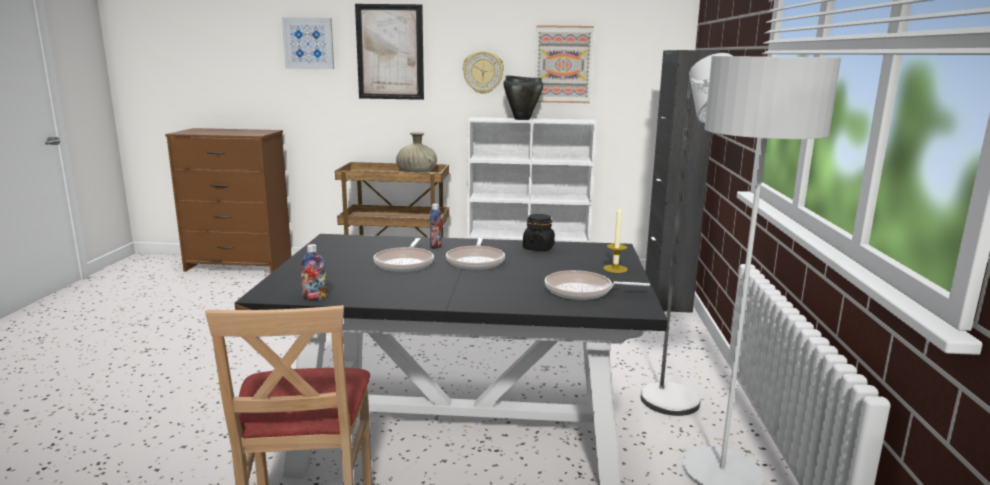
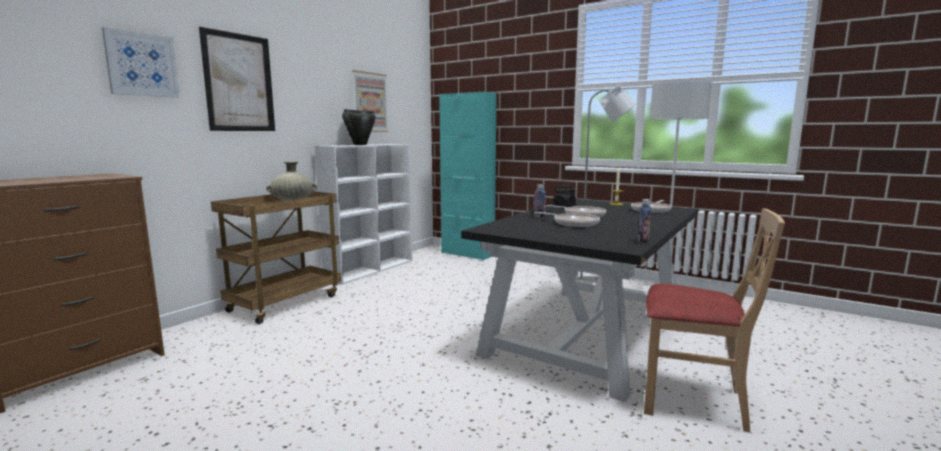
camera: 60 degrees left, 5 degrees down
(483, 72) = (319, 106): wall clock -> none
(667, 297) = (467, 254): black cabinet -> turquoise cabinet

